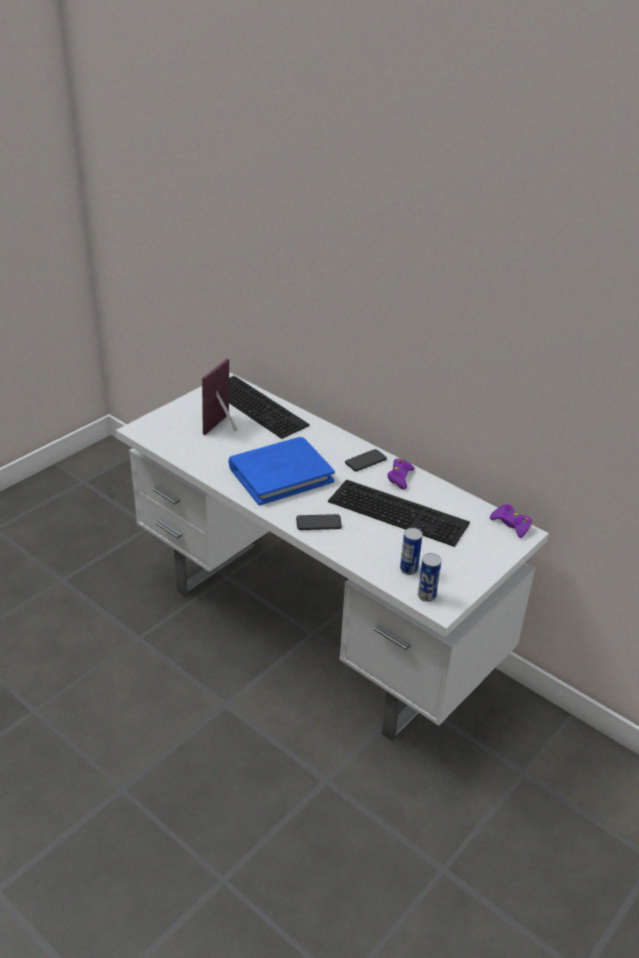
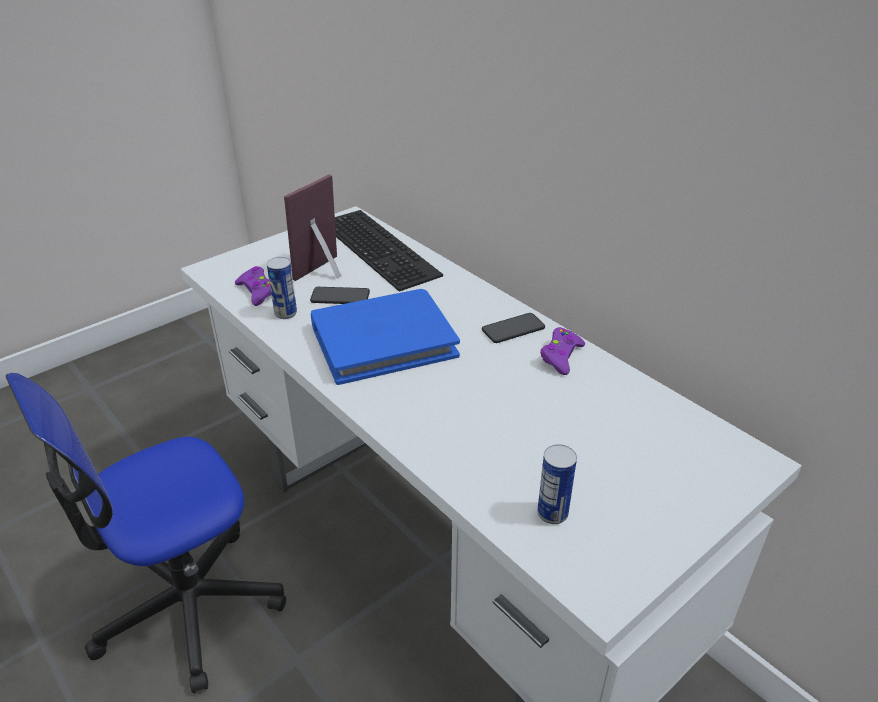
camera: 10 degrees right, 0 degrees up
(135, 678) = (188, 605): none -> office chair
(318, 523) = (420, 420): phone -> phone (340, 297)
(400, 511) = (553, 409): keyboard -> none
(426, 595) = (577, 568): can -> can (285, 313)
(511, 524) = (736, 445): purple game controller -> purple game controller (257, 291)

